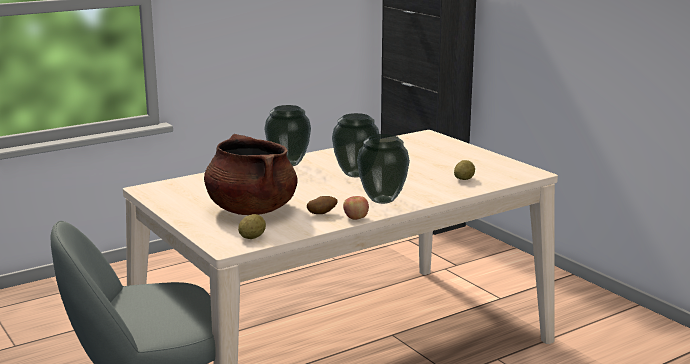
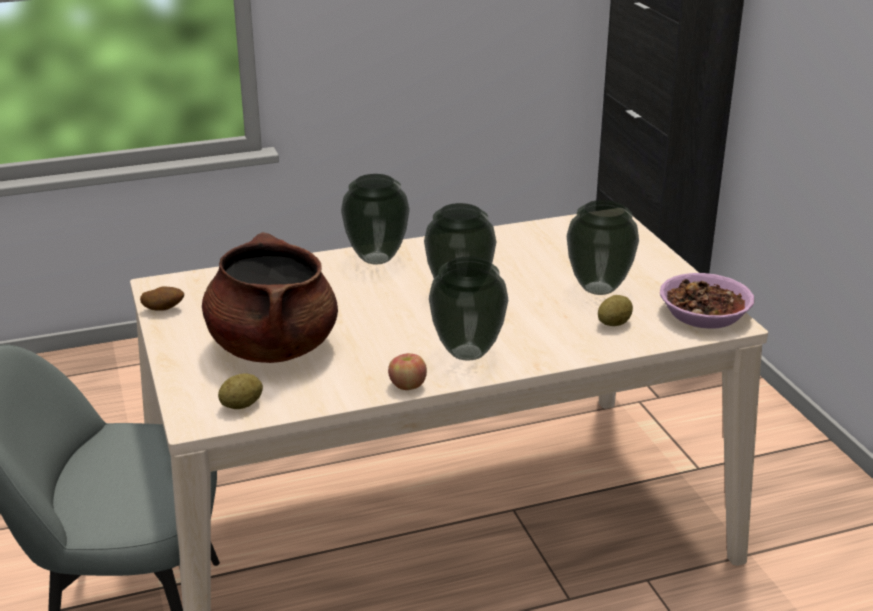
camera: 15 degrees right, 10 degrees up
(322, 214) = (365, 370): potato -> potato (164, 309)
(442, 165) = (598, 289): none -> vase
(514, 170) = (703, 314): none -> bowl

